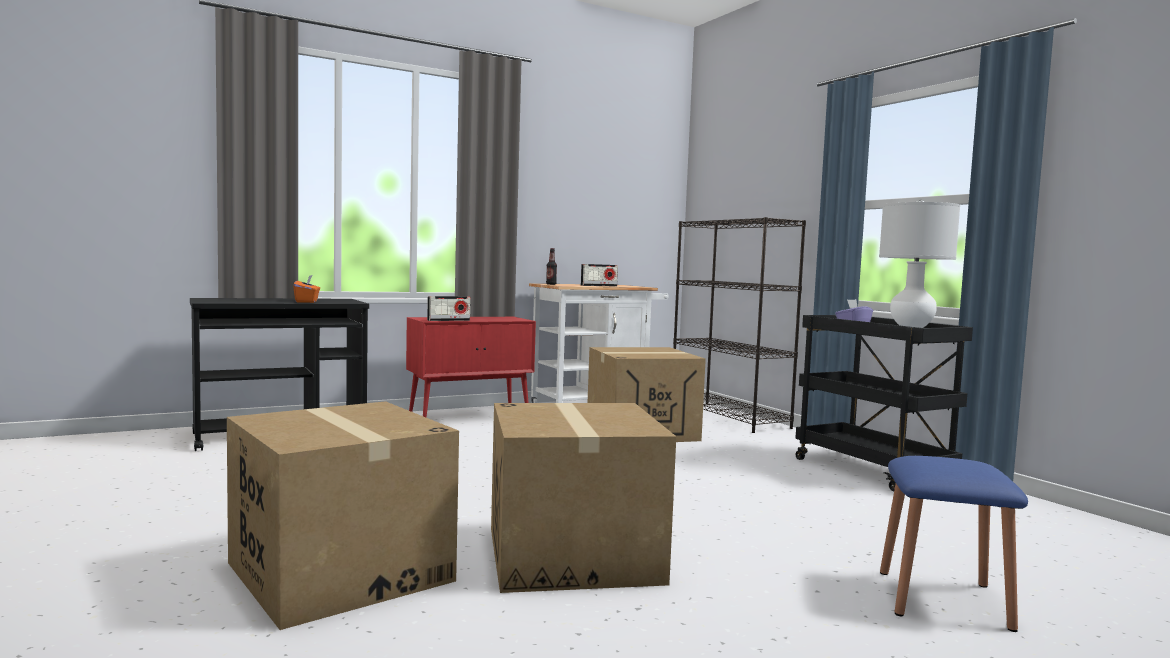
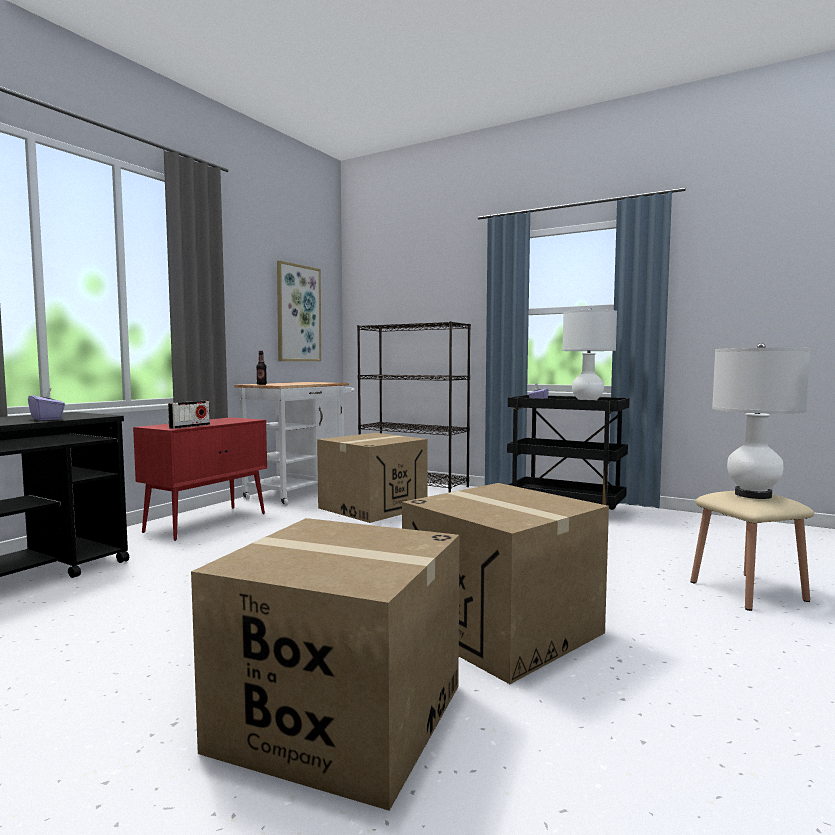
camera: 30 degrees left, 0 degrees up
(307, 302) = (47, 419): orange tissue box -> purple tissue box
(598, 286) = (303, 383): radio -> none
(620, 208) = (298, 313): none -> picture
(943, 599) = (747, 591): blue stool -> beige stool
(947, 464) = (752, 495): none -> white table lamp

